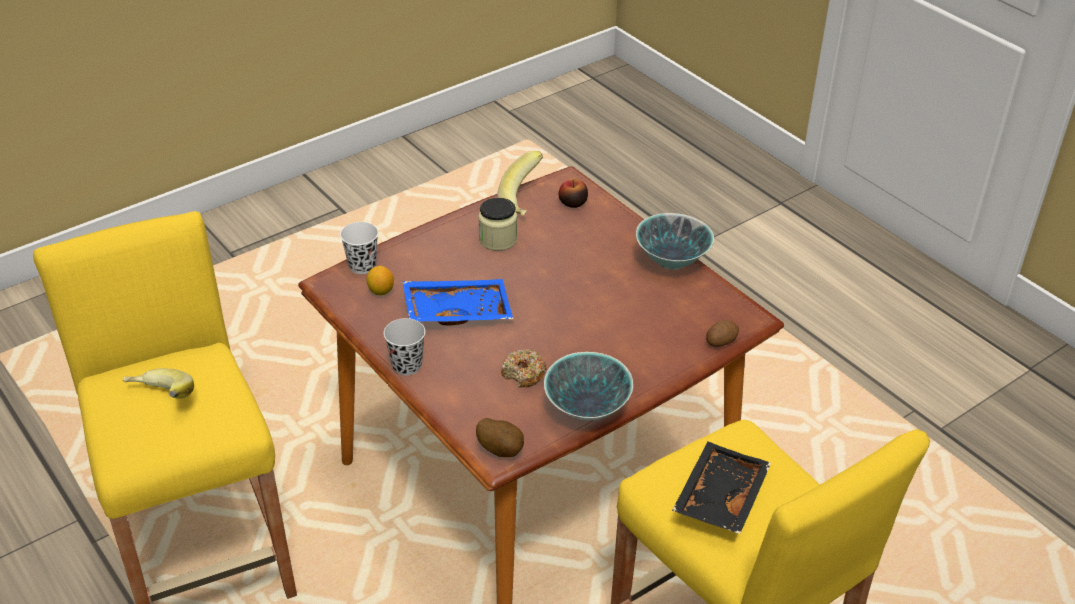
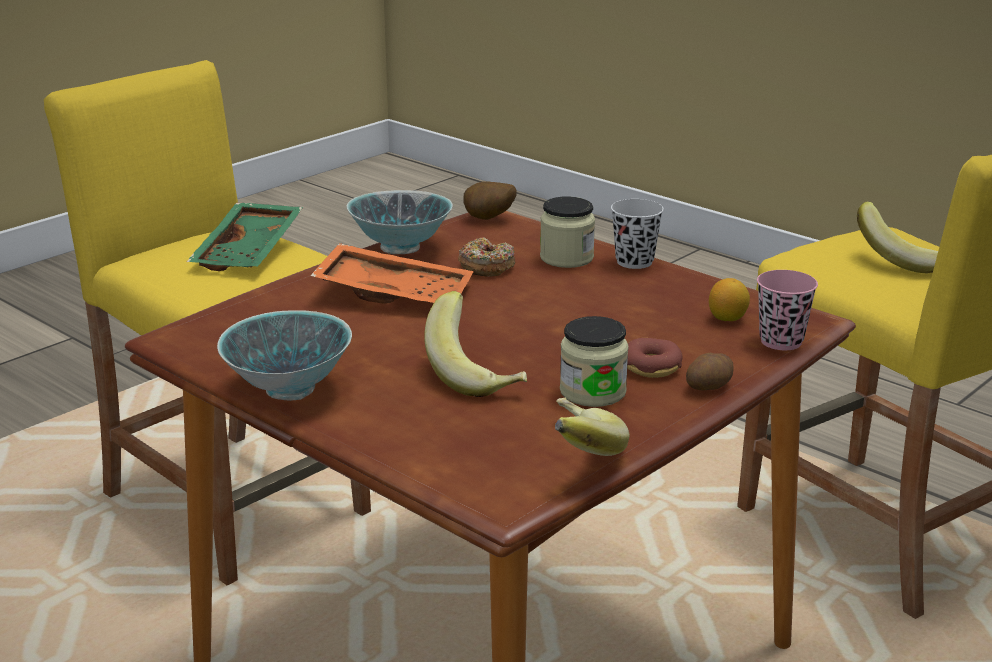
camera: 170 degrees right, 15 degrees down
(362, 266) = (781, 341): white cup -> pink cup
(454, 254) = (651, 367): none -> donut
(457, 310) = (604, 310): blue tray -> none
(457, 378) = (566, 258): none -> jar
(559, 260) = (478, 375): none -> banana
(573, 203) = (481, 460): apple -> none
(599, 349) = (395, 293): none -> orange tray
(718, 497) = (250, 251): black tray -> green tray
(720, 341) = (226, 313): potato -> potato (709, 387)

